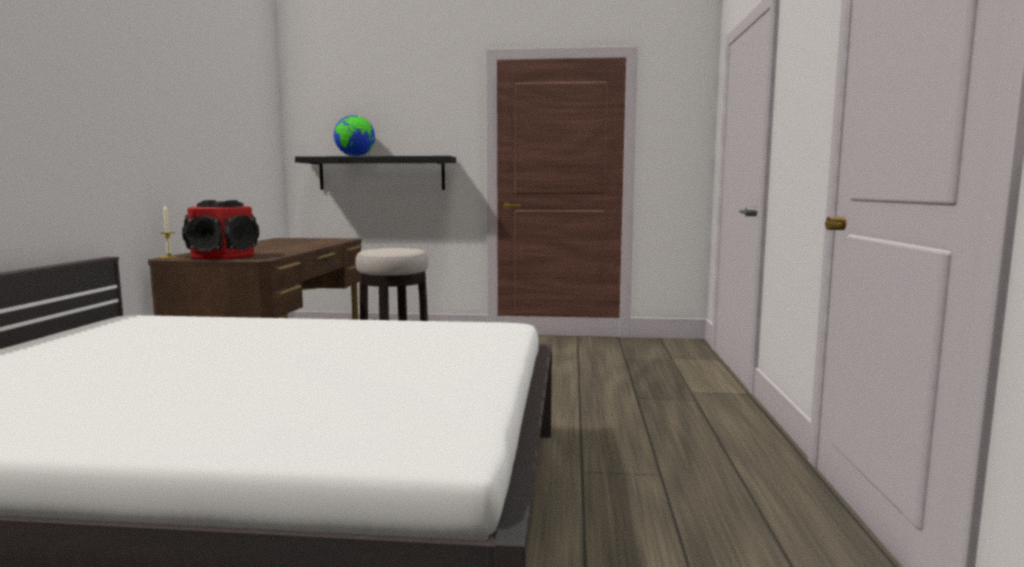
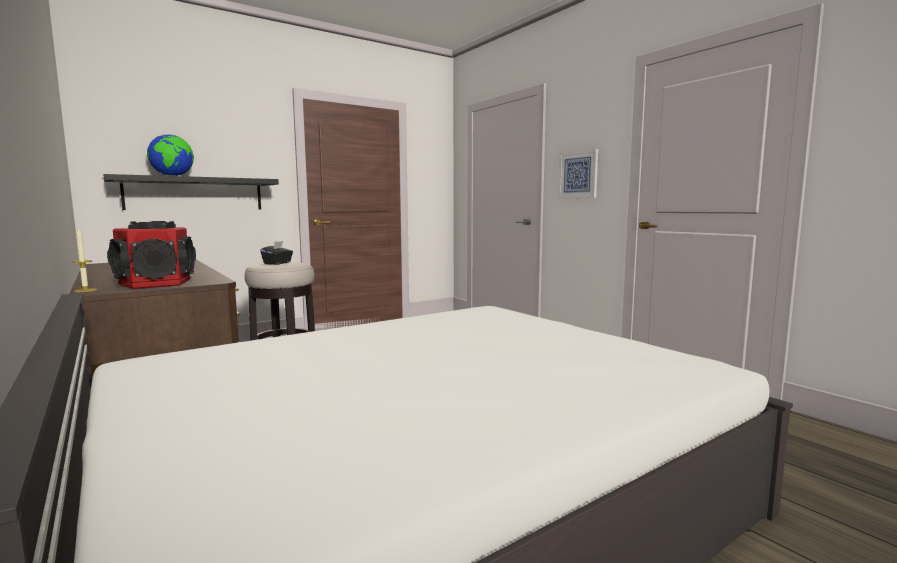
camera: 40 degrees left, 0 degrees up
(389, 248) = (278, 263): none -> black tissue box
(793, 134) = (578, 174): none -> picture

